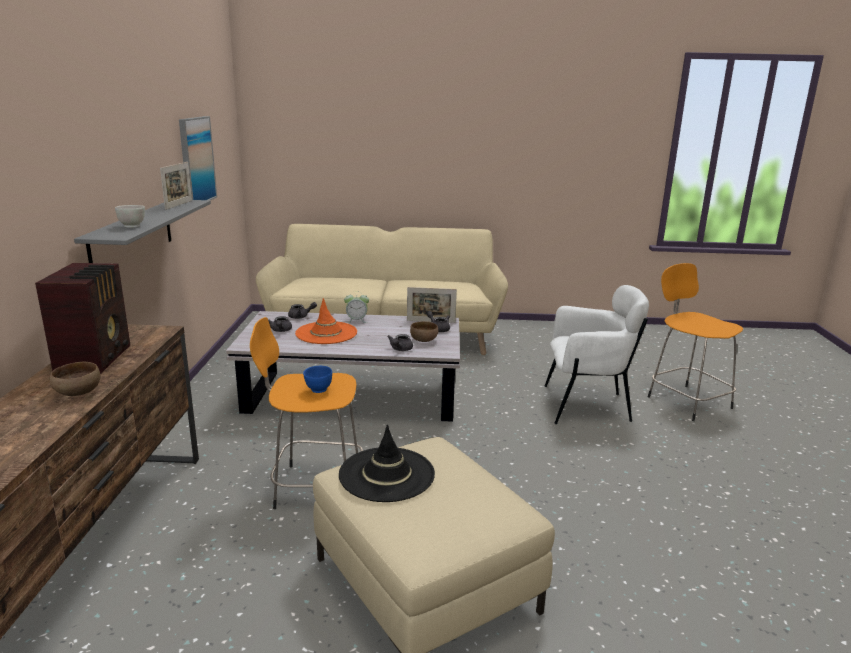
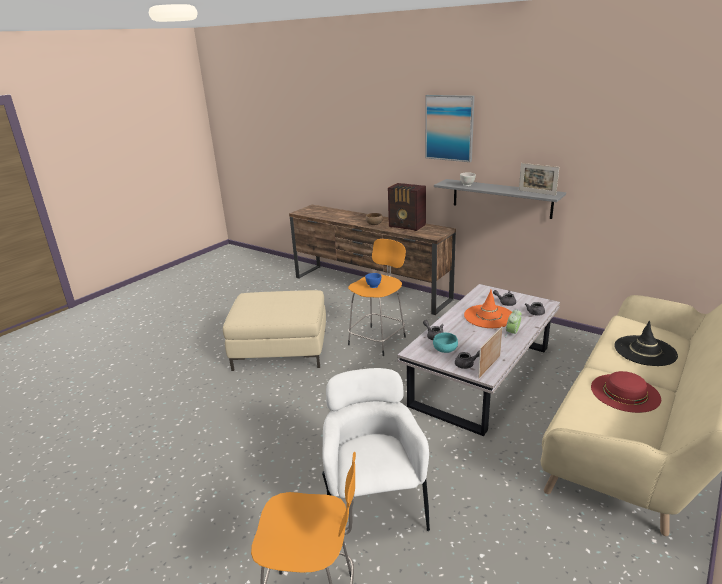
camera: 125 degrees right, 5 degrees up
(196, 161) = (631, 176): picture -> picture (449, 128)
(387, 474) = (296, 298): black hat -> black hat (645, 351)
(414, 285) = (625, 392): none -> red hat
(424, 340) = (445, 350): brown bowl -> turquoise bowl
(586, 405) = (374, 504): white armchair -> white armchair turned 135 degrees clockwise

